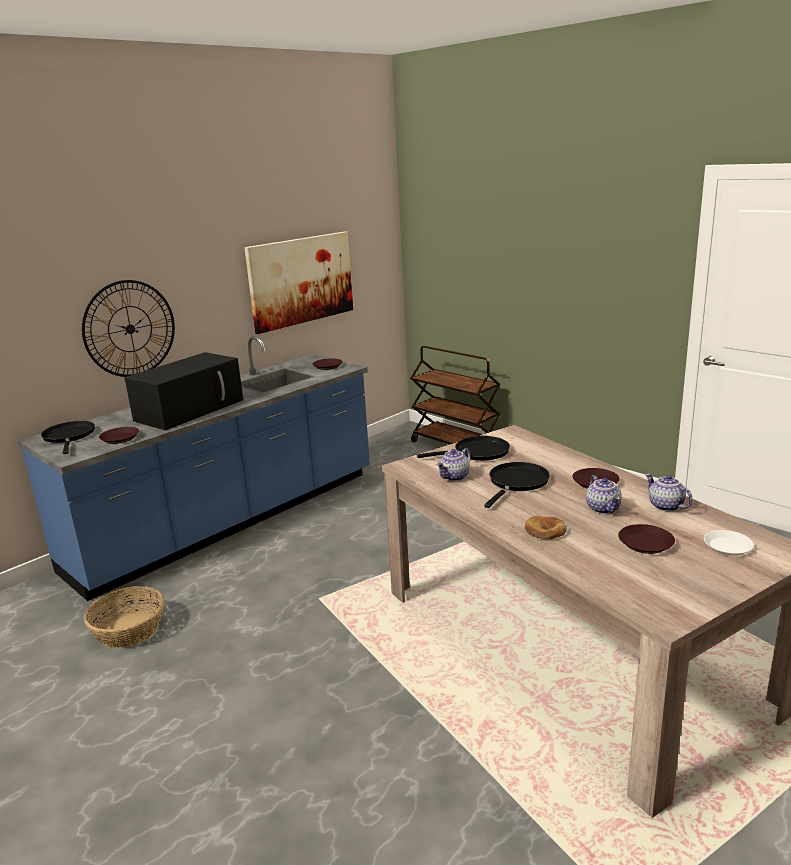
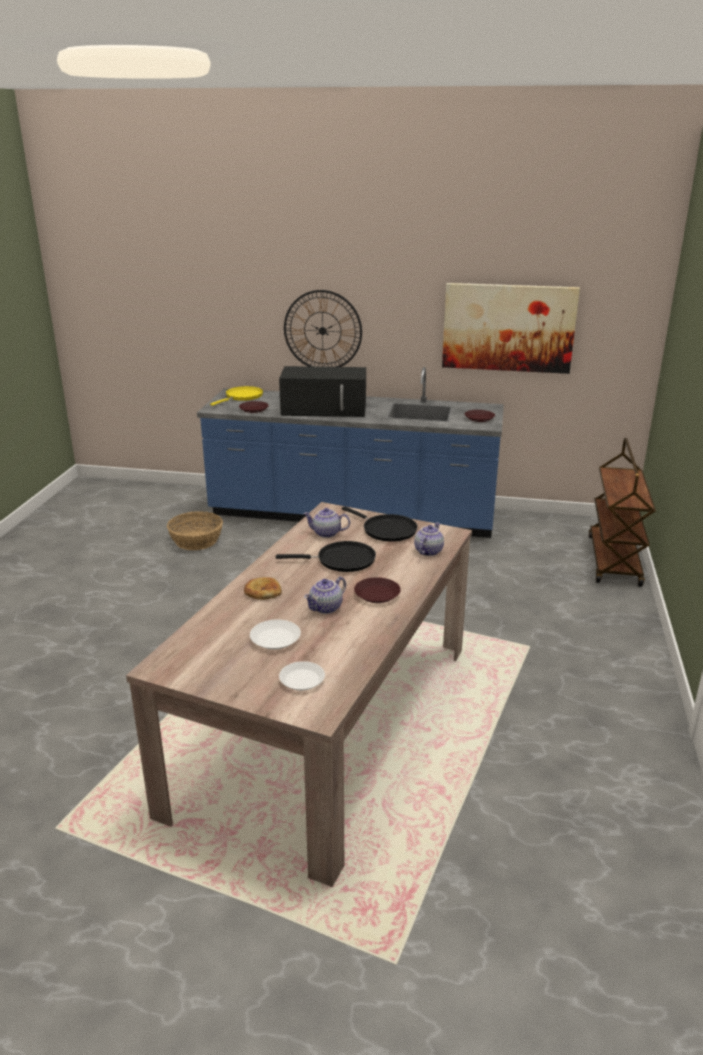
camera: 55 degrees right, 5 degrees up
(69, 436) = (242, 397): black frying pan -> yellow frying pan
(645, 544) = (275, 639): brown plate -> white plate
(665, 506) = (359, 636): teapot -> teapot (428, 551)

